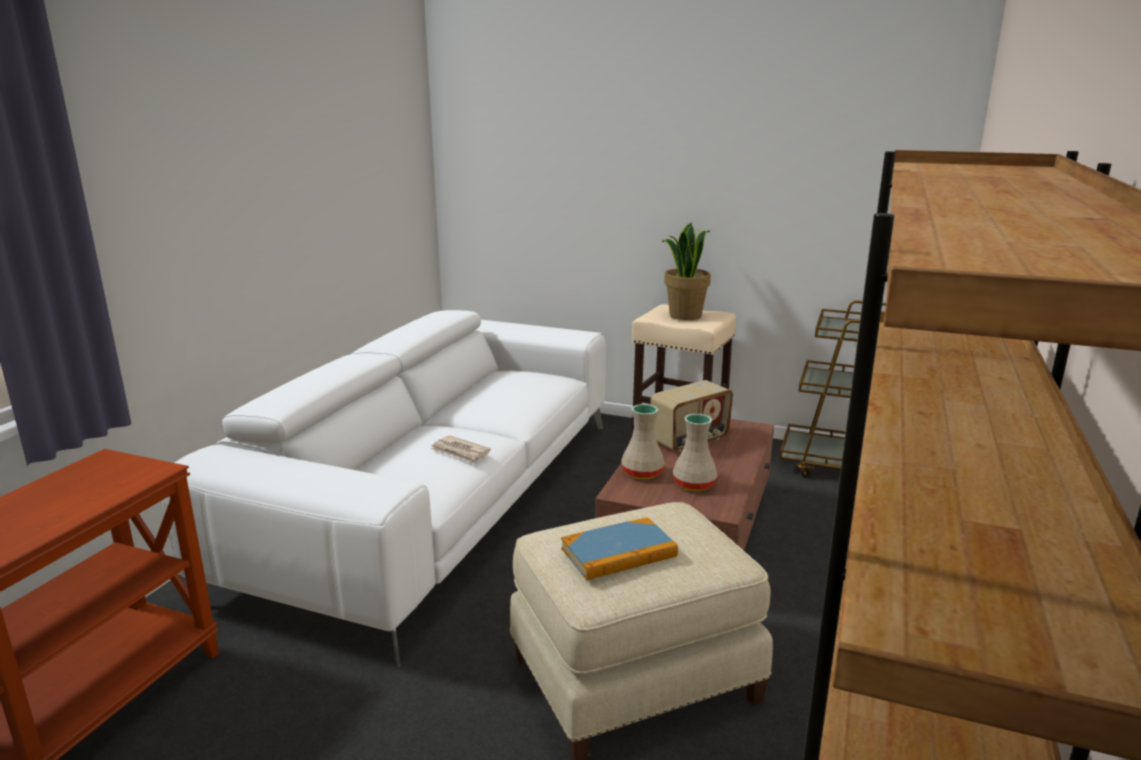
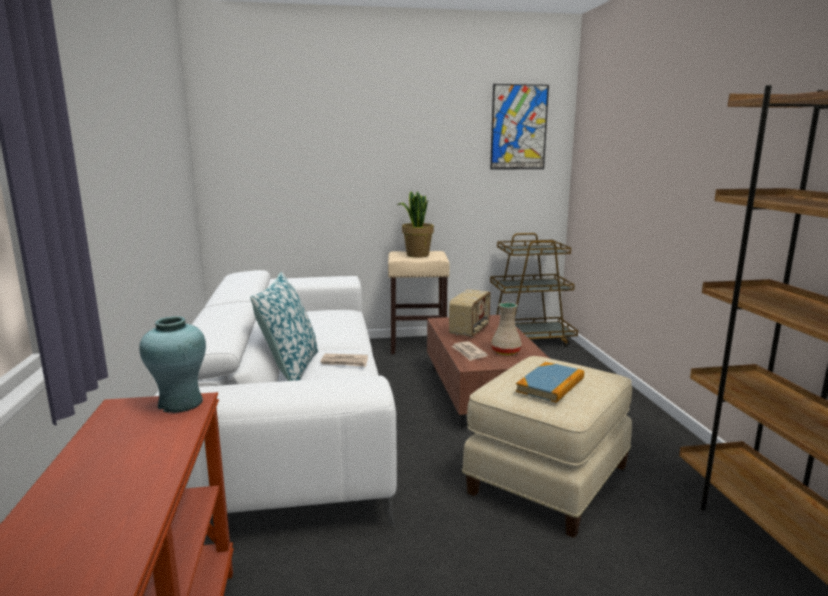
camera: 30 degrees left, 5 degrees down
(143, 470) = (180, 403): none -> turquoise vase
(397, 447) = (290, 369): none -> pillow
(643, 473) = (468, 352): beige vase -> newspaper
(876, 131) = (518, 127): none -> picture

